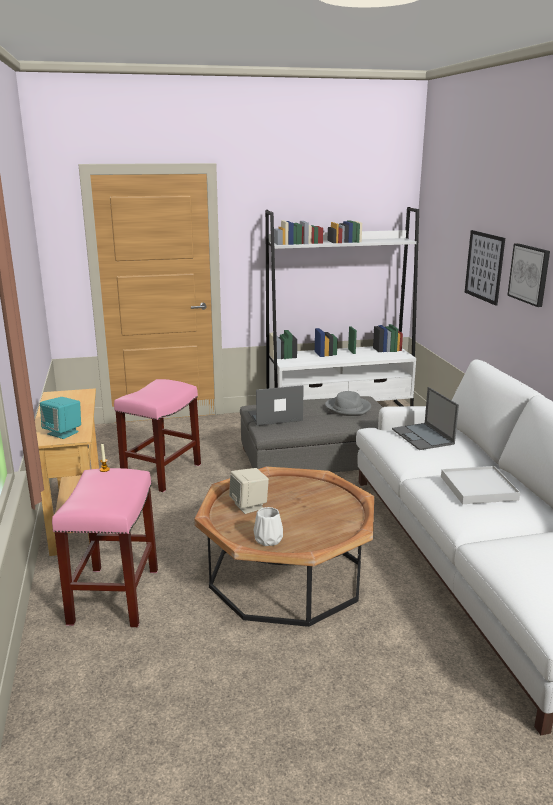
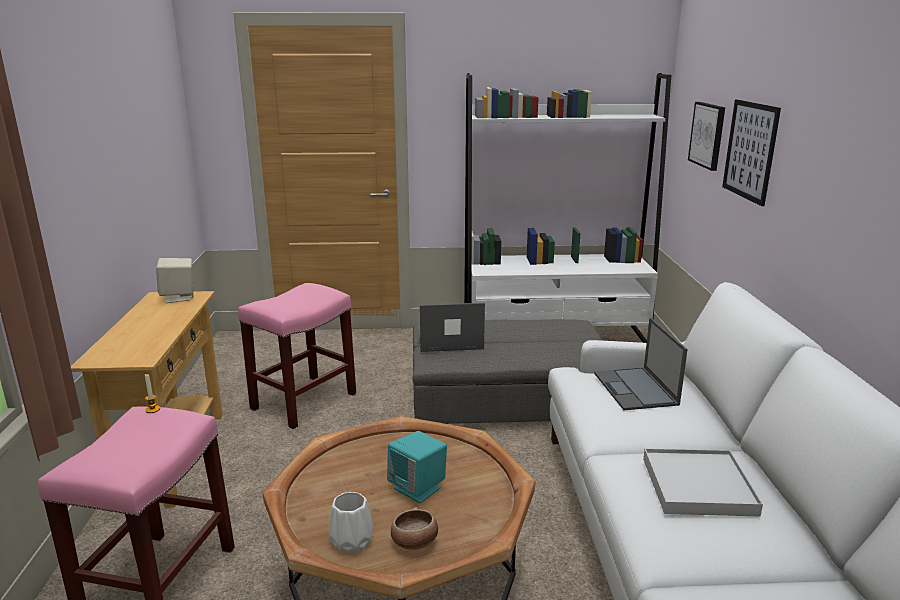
camera: 10 degrees right, 0 degrees up
(63, 433) = (128, 351): turquoise speaker -> turquoise speaker (418, 488)
(249, 506) = (352, 477): beige speaker -> beige speaker (179, 297)
(309, 537) = (414, 543): none -> bowl
(348, 408) = (551, 336): grey hat -> none
(529, 274) = (812, 160): picture -> picture (708, 135)

